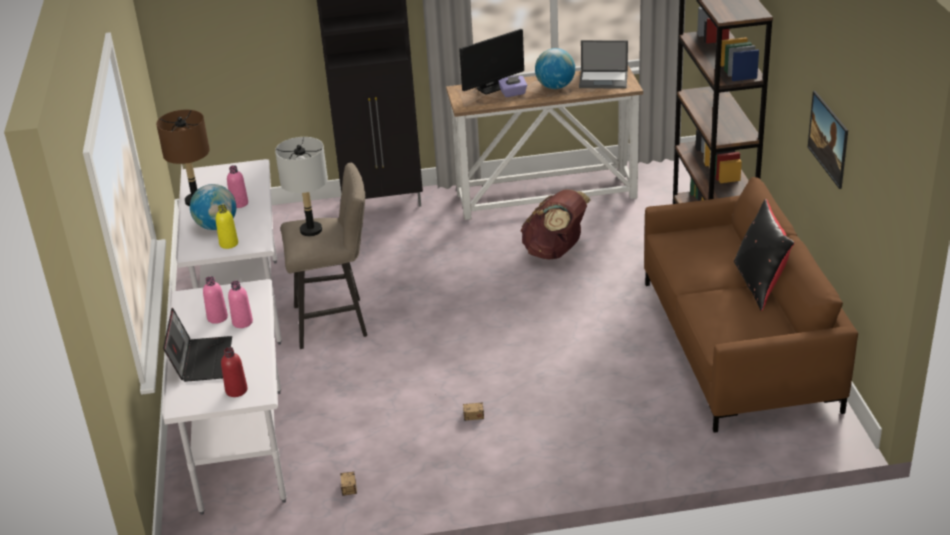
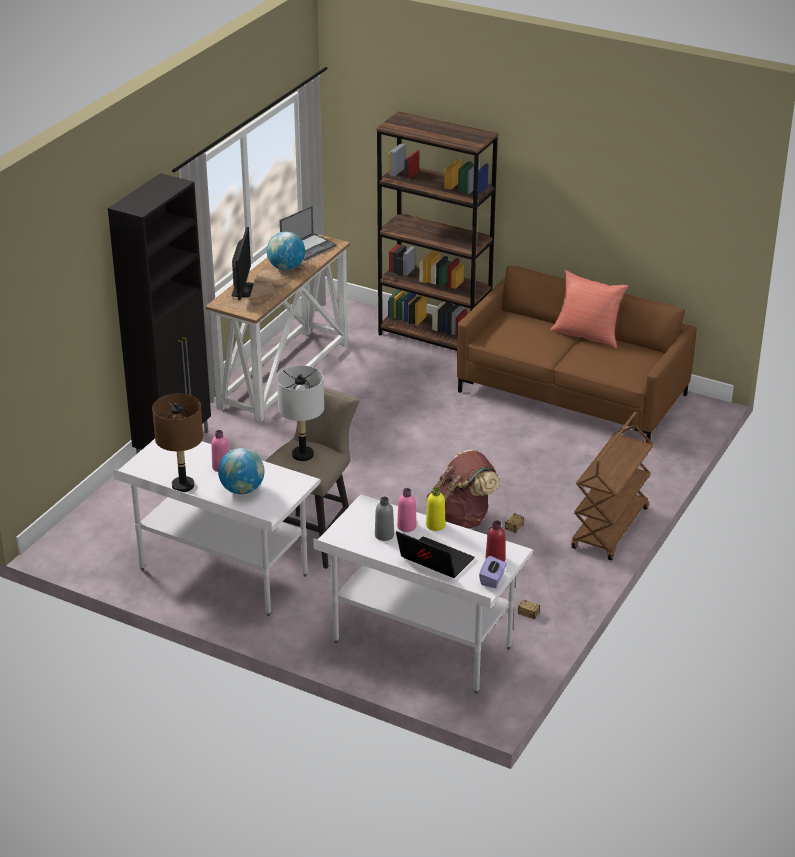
camera: 55 degrees left, 0 degrees up
(217, 318) = (384, 535): pink bottle -> grey bottle
(229, 244) = (279, 493): yellow bottle -> yellow bottle (435, 525)
(513, 93) = (267, 286): purple tissue box -> purple tissue box (492, 579)
(540, 475) = (610, 529): none -> brown cart
(555, 252) = (364, 406): brown backpack -> brown backpack (461, 518)
(760, 284) = (587, 335): black pillow -> red pillow
(826, 153) = (608, 214): picture -> none

